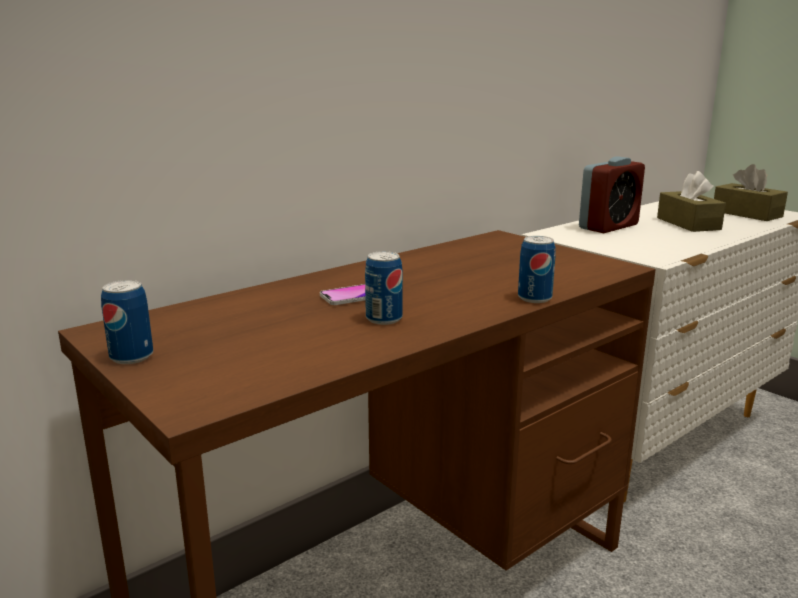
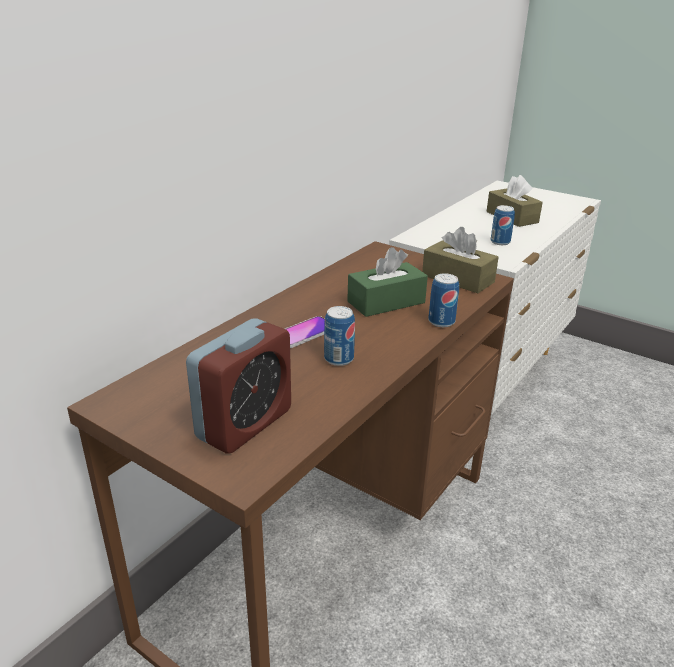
camera: 15 degrees left, 10 degrees up
(131, 357) = (157, 429): can -> can (500, 242)
(476, 277) = (386, 302): none -> green tissue box
(608, 227) = (454, 225): alarm clock -> alarm clock (244, 424)
(746, 214) = (550, 202): brown tissue box -> brown tissue box (457, 279)

